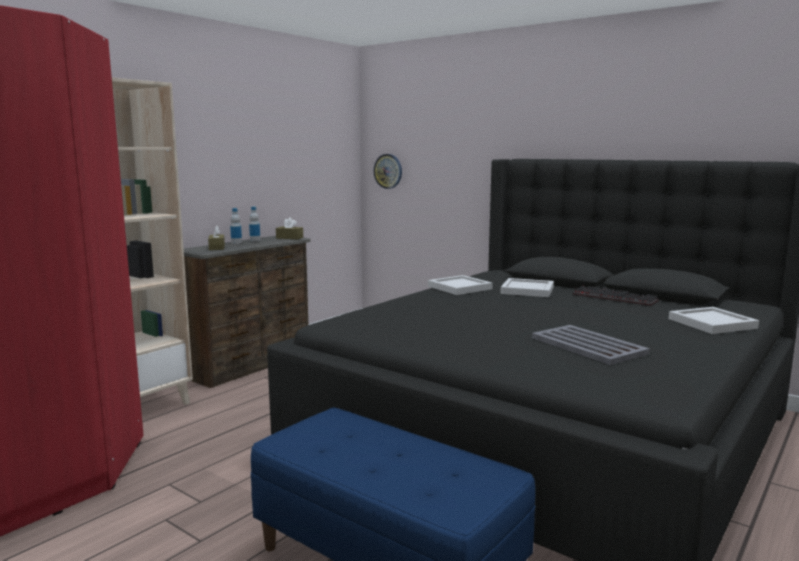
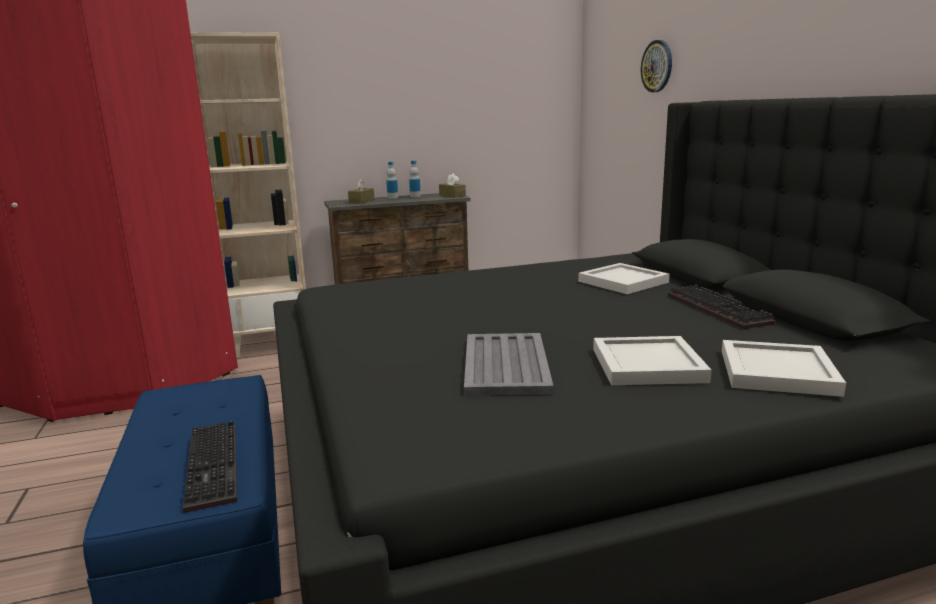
camera: 35 degrees right, 5 degrees up
(388, 171) = (599, 121): wall clock -> wall clock (657, 66)
(452, 468) = (215, 467): none -> keyboard
(458, 287) = (549, 268): white tray -> white tray (645, 364)

